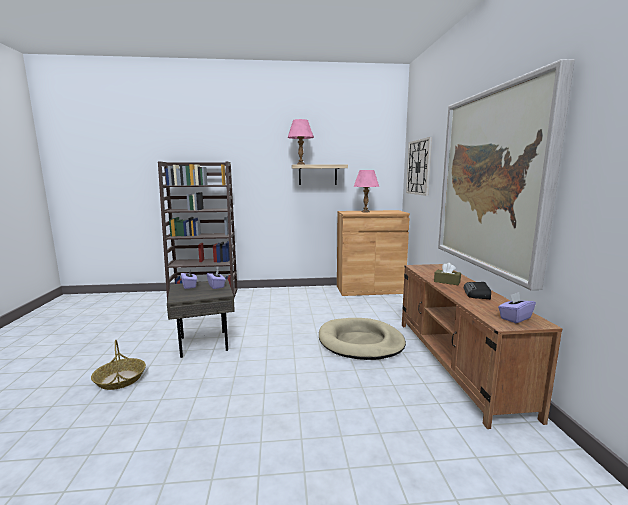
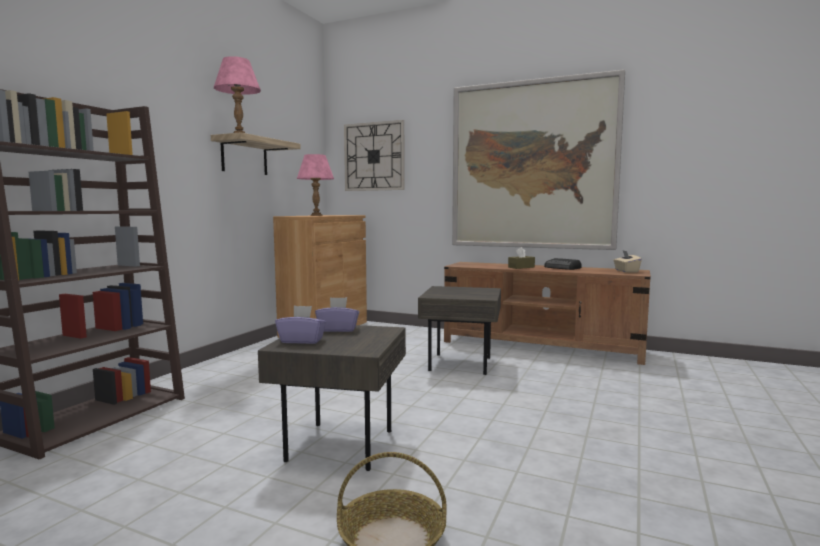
camera: 60 degrees left, 5 degrees down
(360, 342) = (462, 363): beige dog bed -> grey side table
(515, 318) = (626, 271): purple tissue box -> beige tissue box

